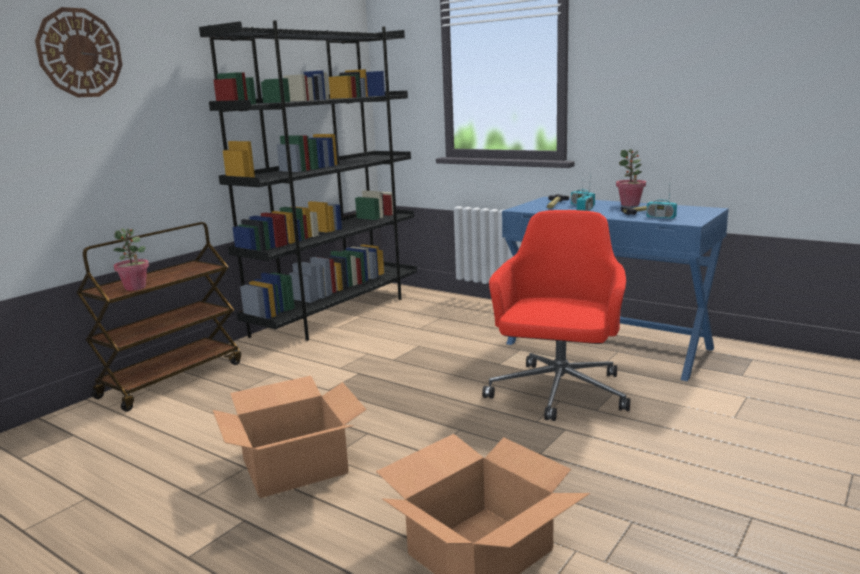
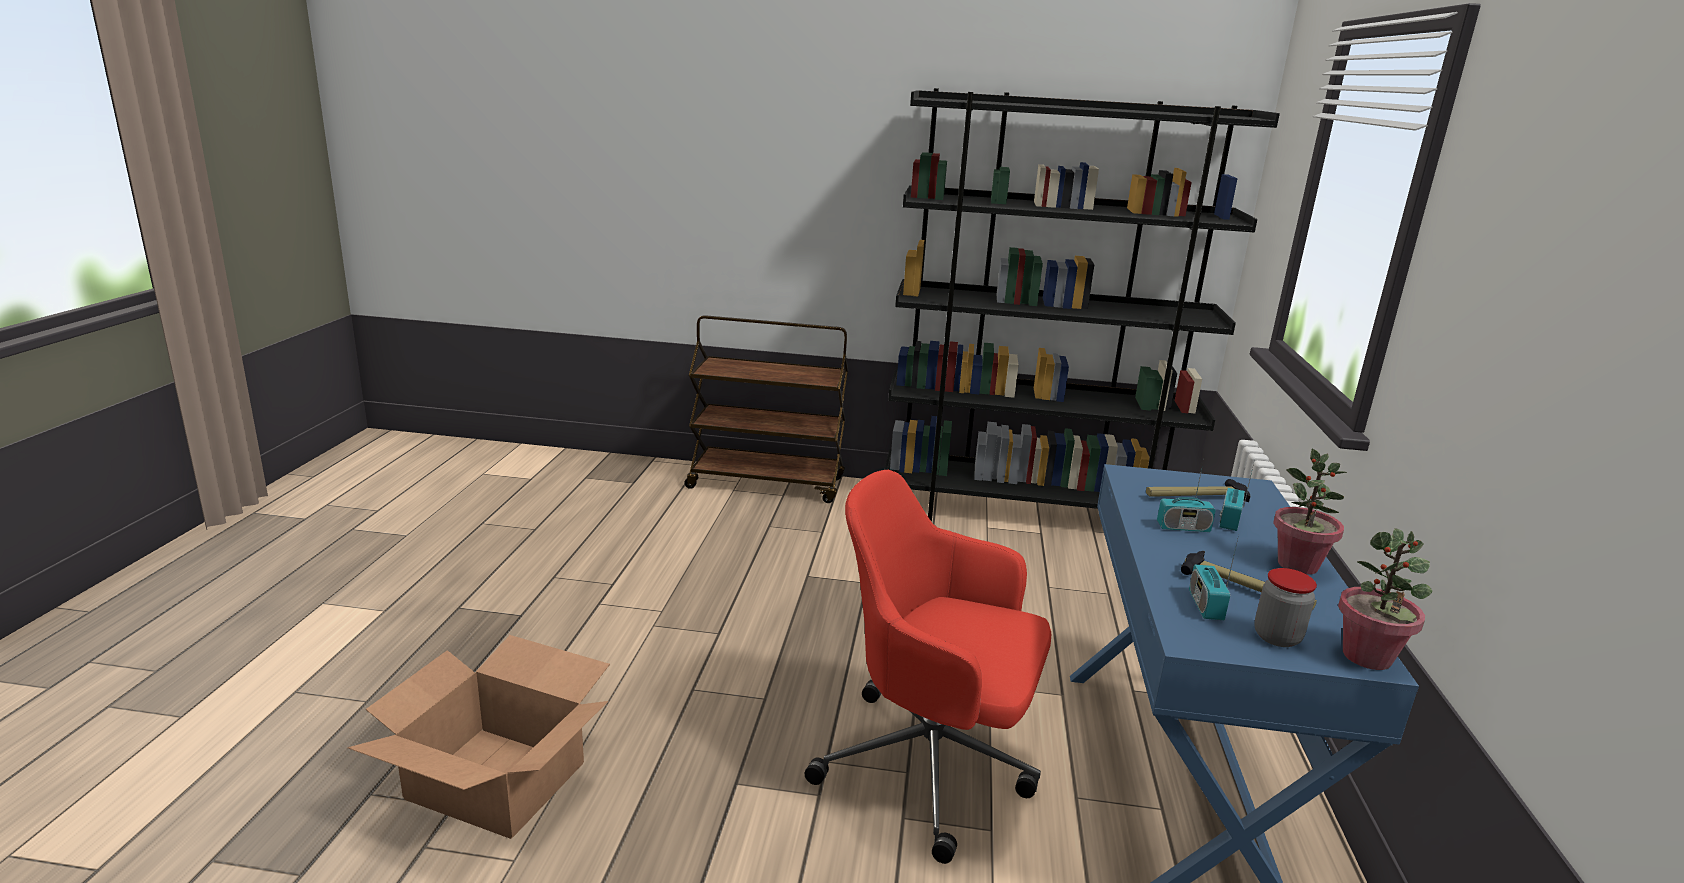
camera: 60 degrees right, 5 degrees up
(79, 53) = (764, 114): wall clock -> none
(135, 288) = (730, 372): potted plant -> potted plant (1367, 657)
(294, 466) = (626, 609): cardboard box -> none
(558, 393) = (932, 766): red office chair -> red office chair turned 150 degrees counterclockwise
(690, 214) = (1277, 637): none -> jar

